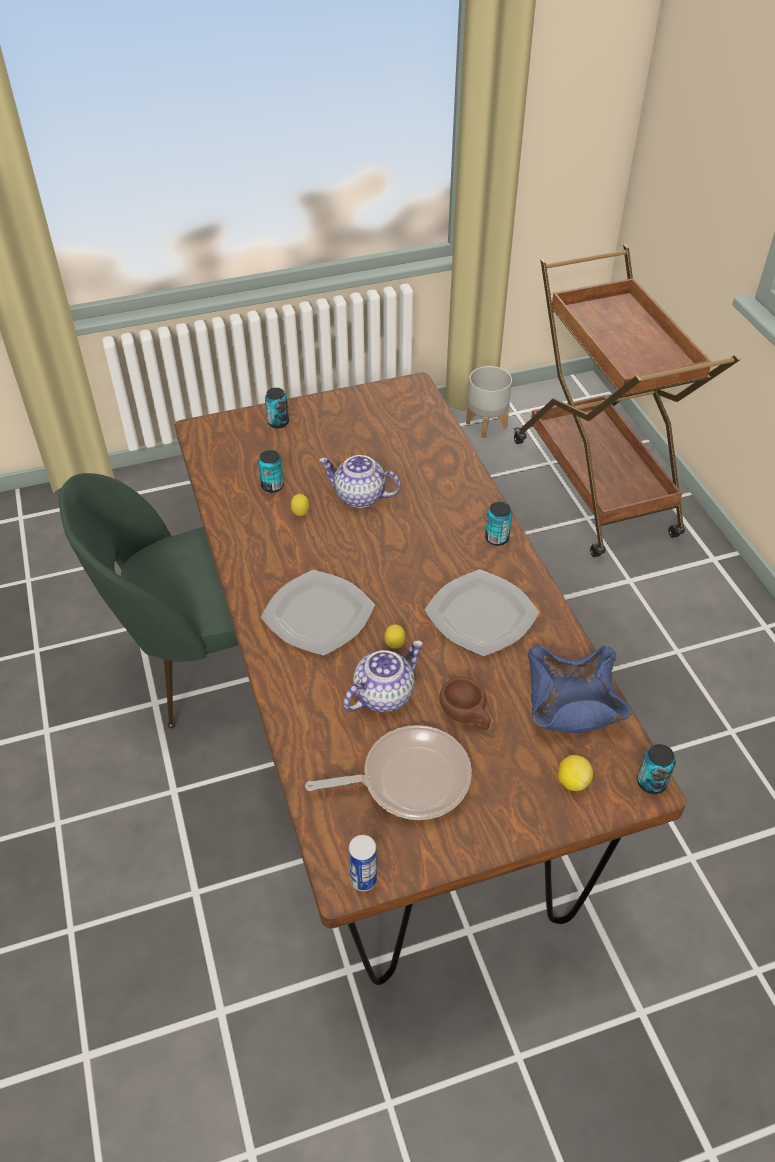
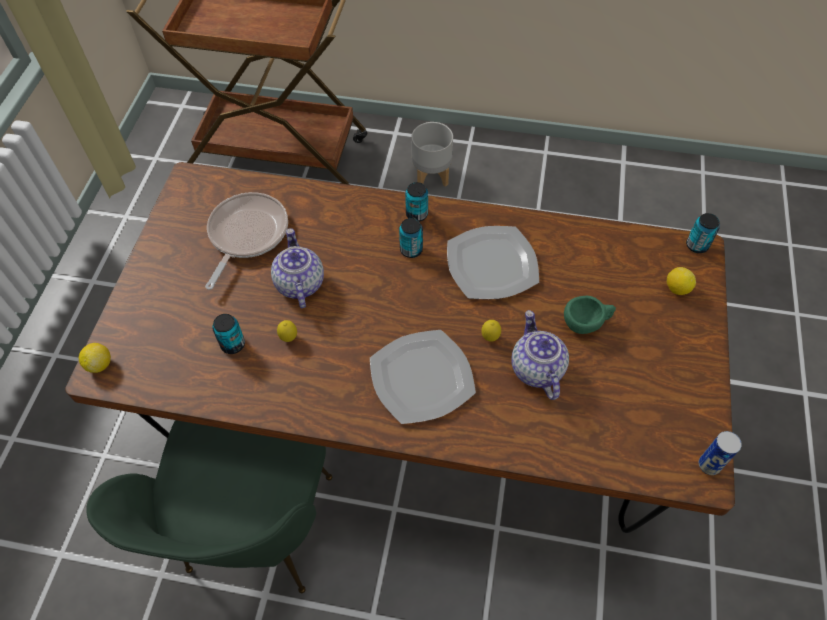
camera: 60 degrees left, 10 degrees up
(208, 426) = (100, 364): none -> lemon
(278, 422) = (147, 302): can -> can (411, 250)
(359, 496) = (299, 283): teapot -> teapot turned 120 degrees clockwise
(409, 779) = (628, 390): frying pan -> frying pan (246, 235)
(466, 716) = (587, 323): brown cup -> green cup
(487, 425) = (151, 184): grey planter -> grey planter (432, 176)
(571, 703) = (608, 254): blue bowl -> none

